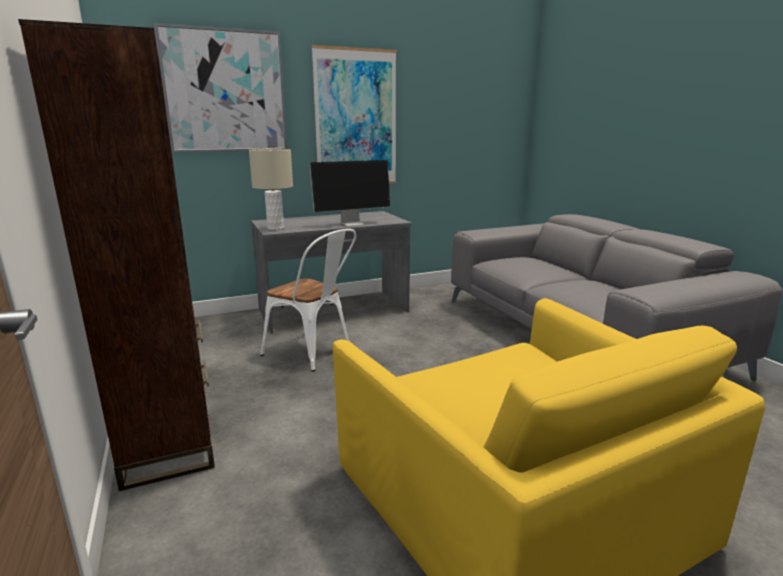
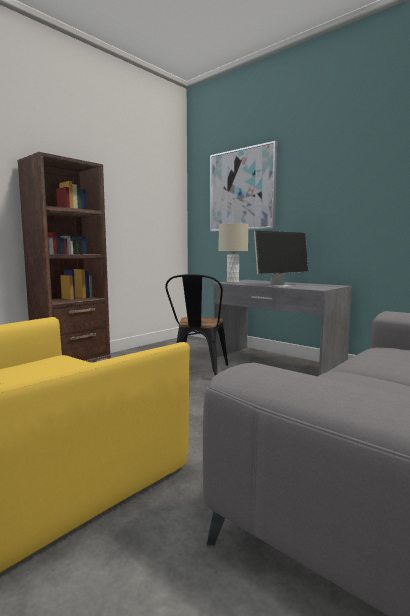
camera: 65 degrees right, 10 degrees down
(313, 353) = (198, 372): white chair -> black chair
(352, 223) = (281, 286): monitor -> monitor turned 75 degrees counterclockwise
(356, 119) = (332, 199): picture -> none

